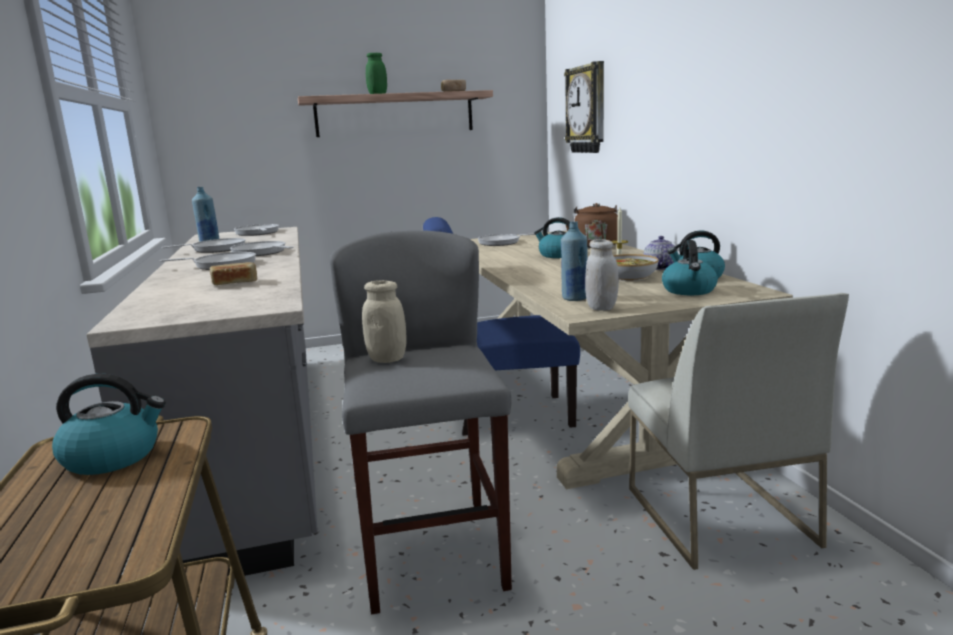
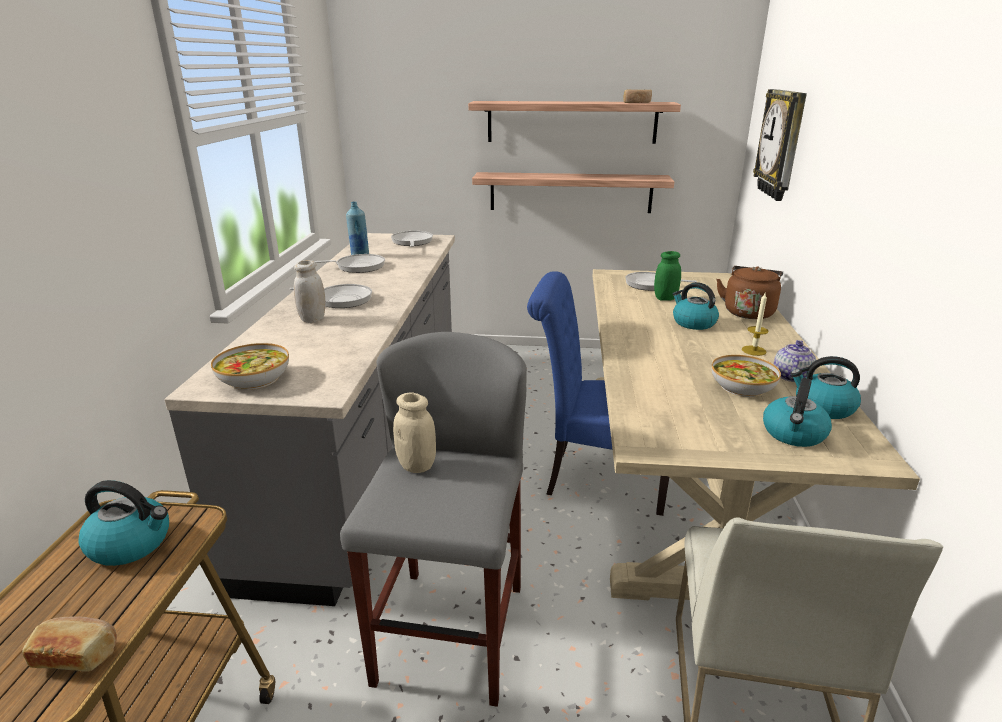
camera: 20 degrees right, 10 degrees up
(181, 310) = (253, 378): none -> bowl
(235, 283) = (326, 339): bread -> bread (77, 654)
(261, 253) = (387, 283): frying pan -> none
(377, 94) = (553, 101): green jar -> green jar (665, 298)
(402, 180) = (570, 192): none -> shelf
(574, 298) = (654, 415): blue bottle -> none
(601, 308) = (670, 442): white jar -> white jar (313, 319)

